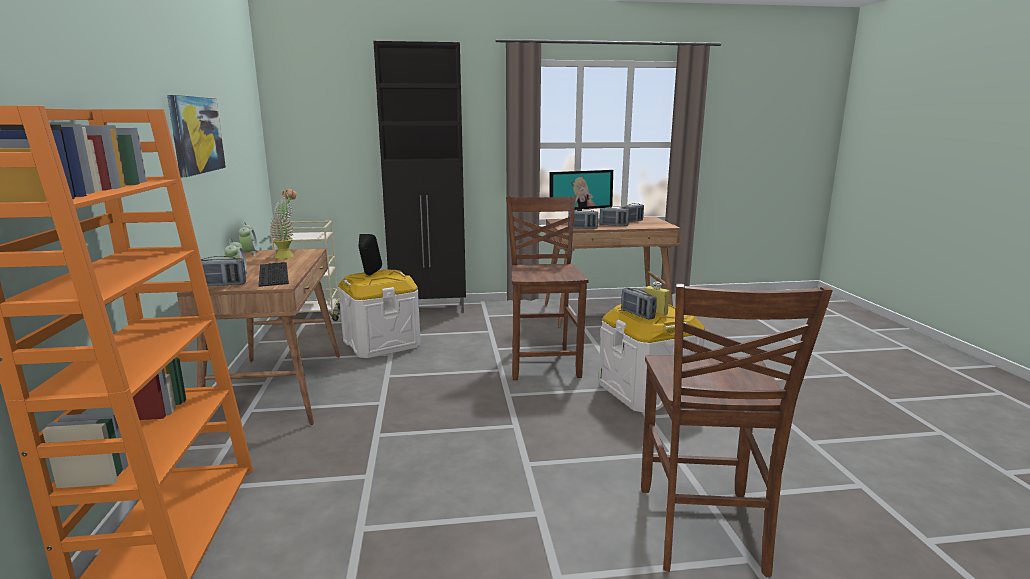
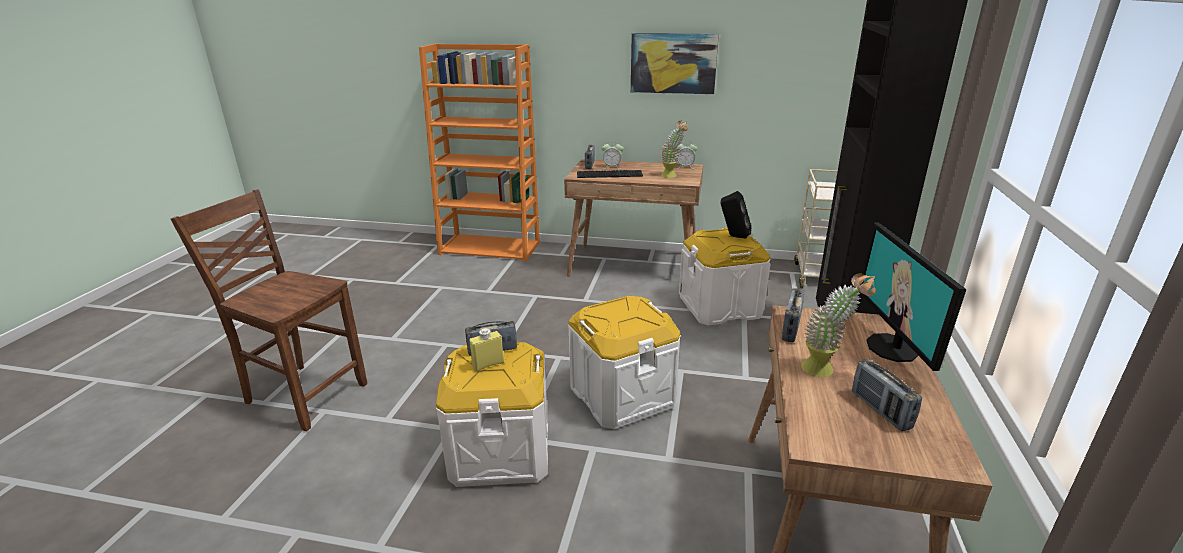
camera: 110 degrees right, 10 degrees up
(544, 363) = (622, 395): brown chair -> white storage box
(613, 225) = (826, 370): radio -> potted plant

